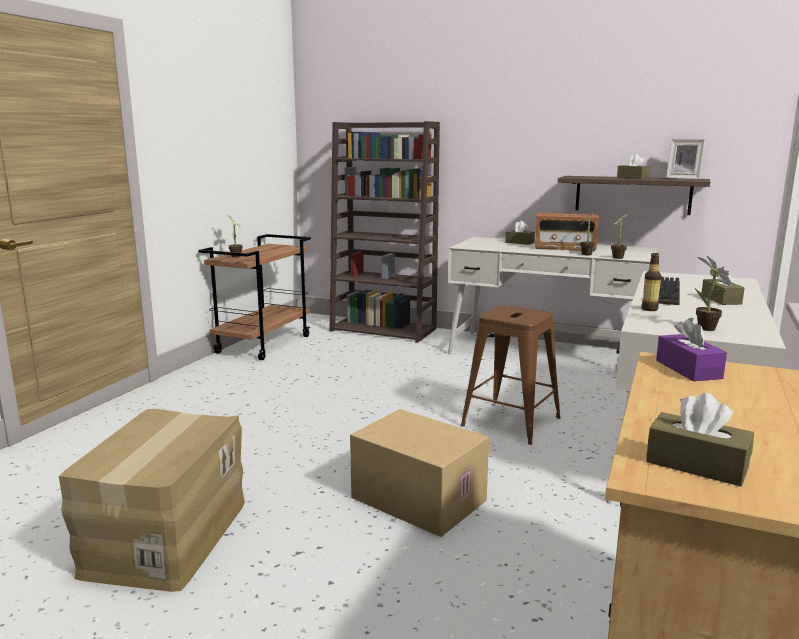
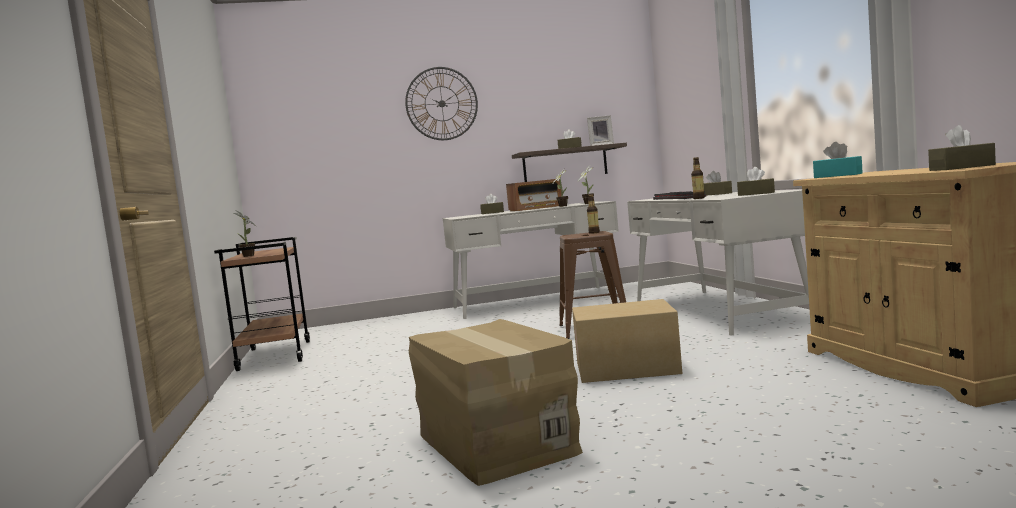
camera: 35 degrees left, 10 degrees down
(384, 330) = (374, 323): brown bookcase -> none
(492, 107) = (441, 103): none -> wall clock
(533, 313) = (594, 233): none -> bottle
(688, 369) = (838, 175): purple tissue box -> turquoise tissue box
(707, 329) = (756, 194): potted plant -> brown tissue box

